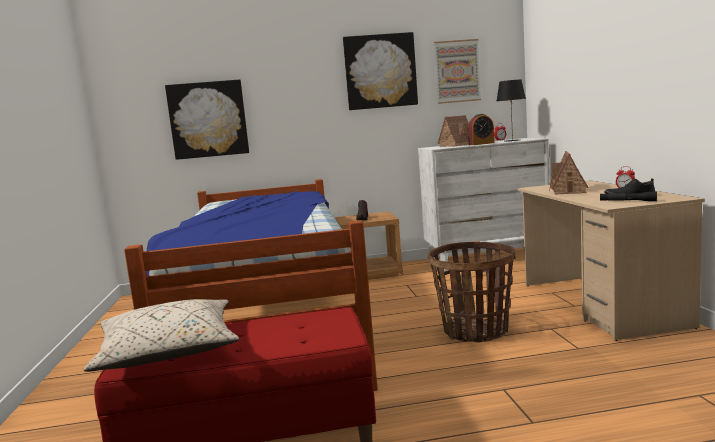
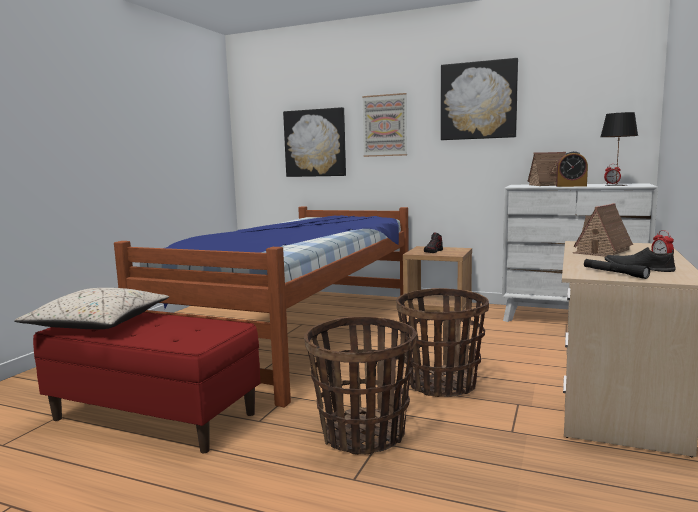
camera: 30 degrees right, 0 degrees up
(457, 71) = (568, 101): picture -> picture (385, 125)
(482, 388) = (363, 435): none -> basket

